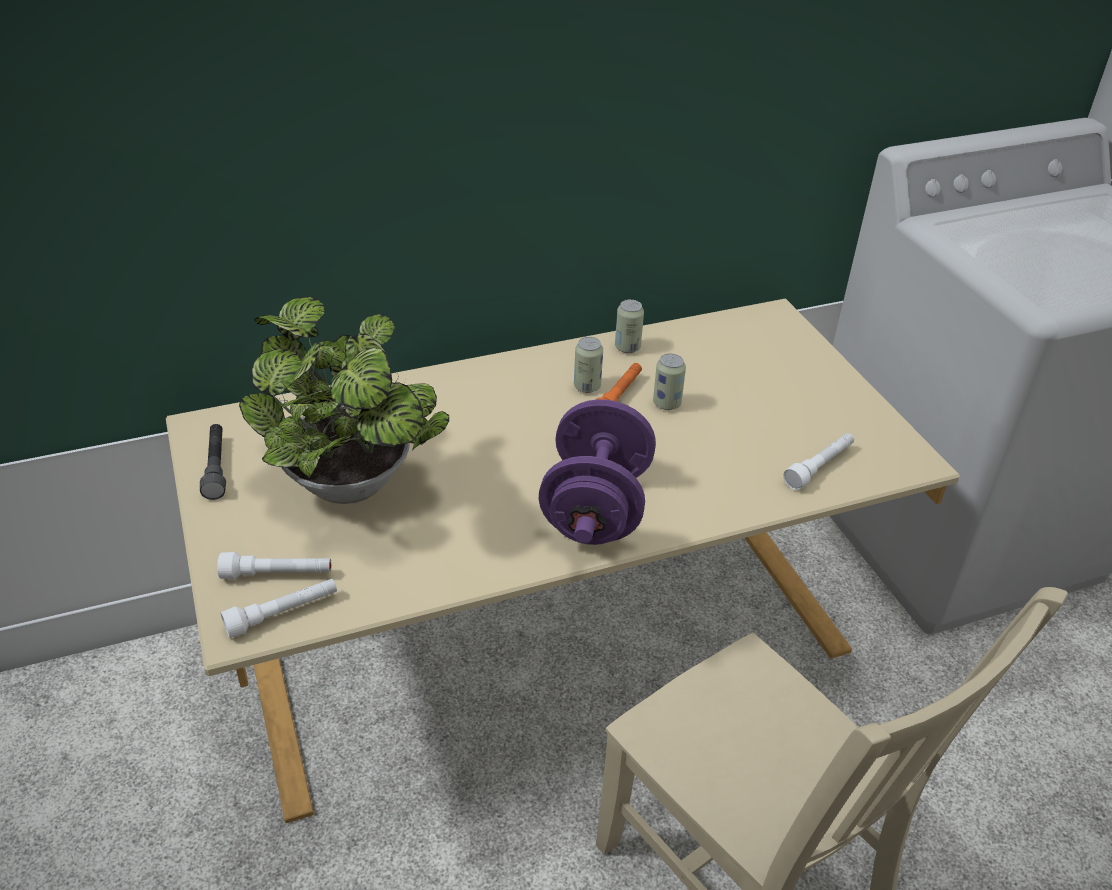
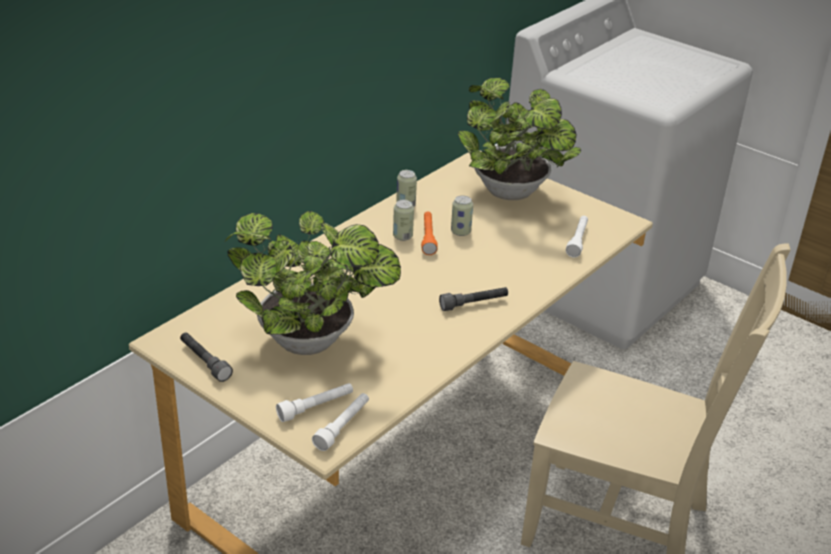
camera: 30 degrees left, 5 degrees down
(596, 508) = (474, 304): purple dumbbell -> grey flashlight
(784, 374) = (513, 194): none -> potted plant

